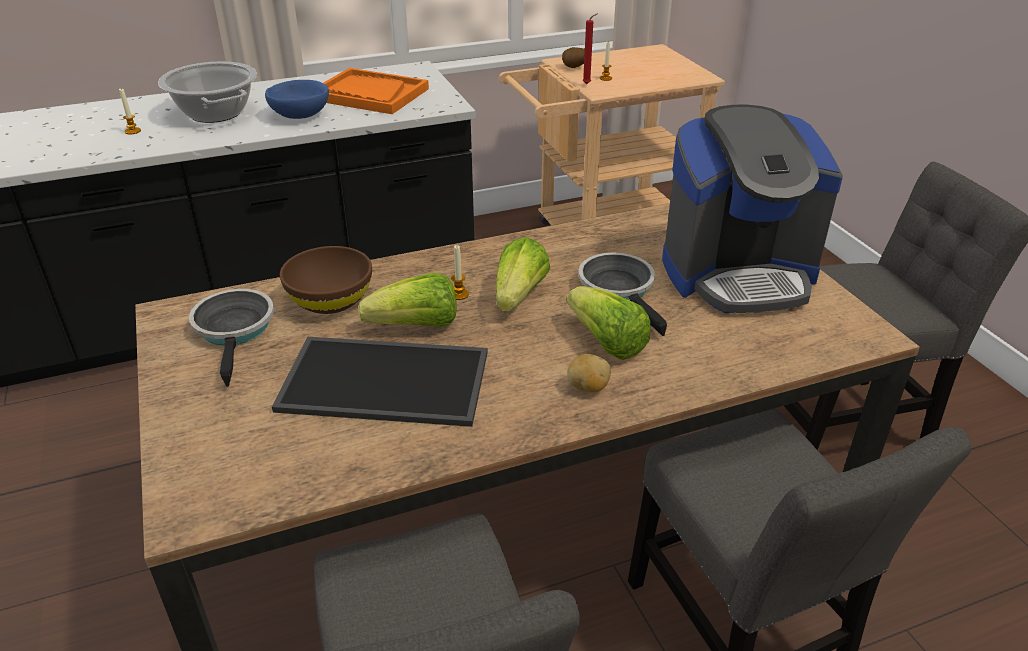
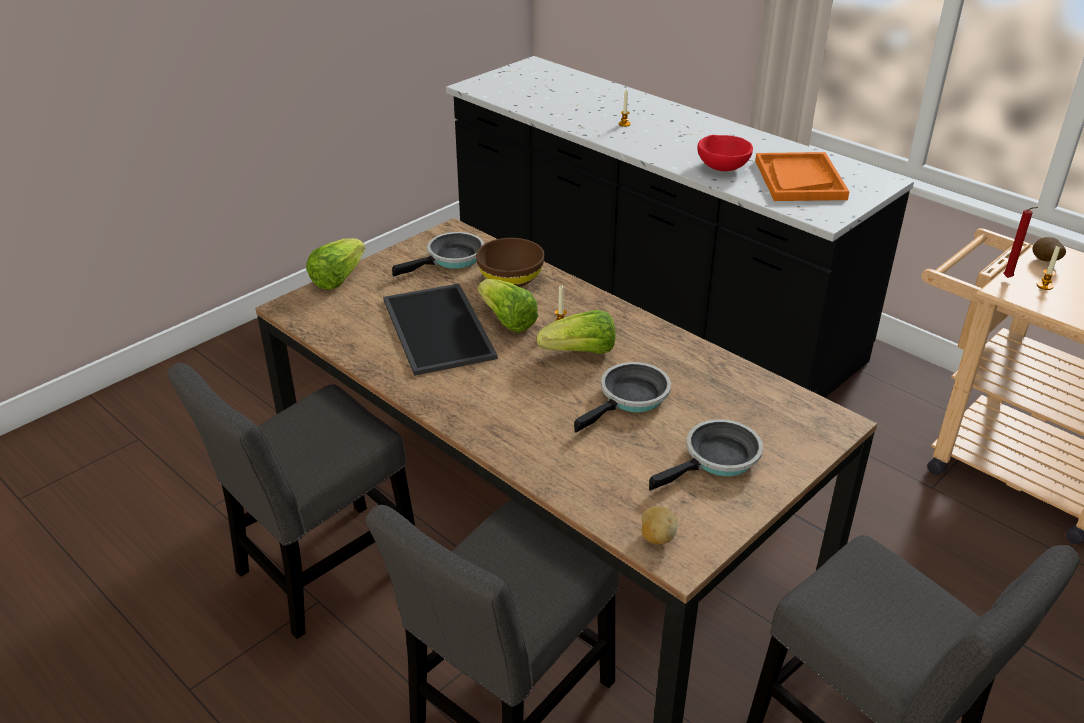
camera: 65 degrees right, 0 degrees up
(216, 113) = (686, 138): cooking pot -> none
(301, 115) = (723, 167): blue bowl -> red bowl
(588, 388) = (487, 413): potato -> potato (656, 537)
(606, 342) = (550, 408): lettuce -> lettuce (337, 278)
(738, 274) = (717, 459): coffee machine -> frying pan

